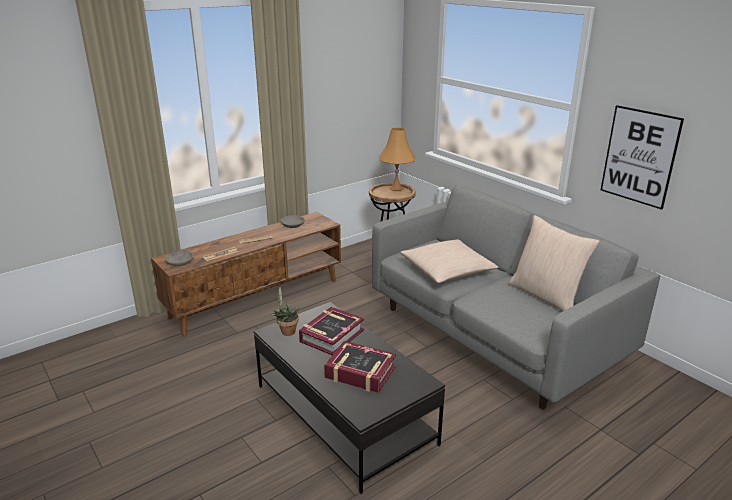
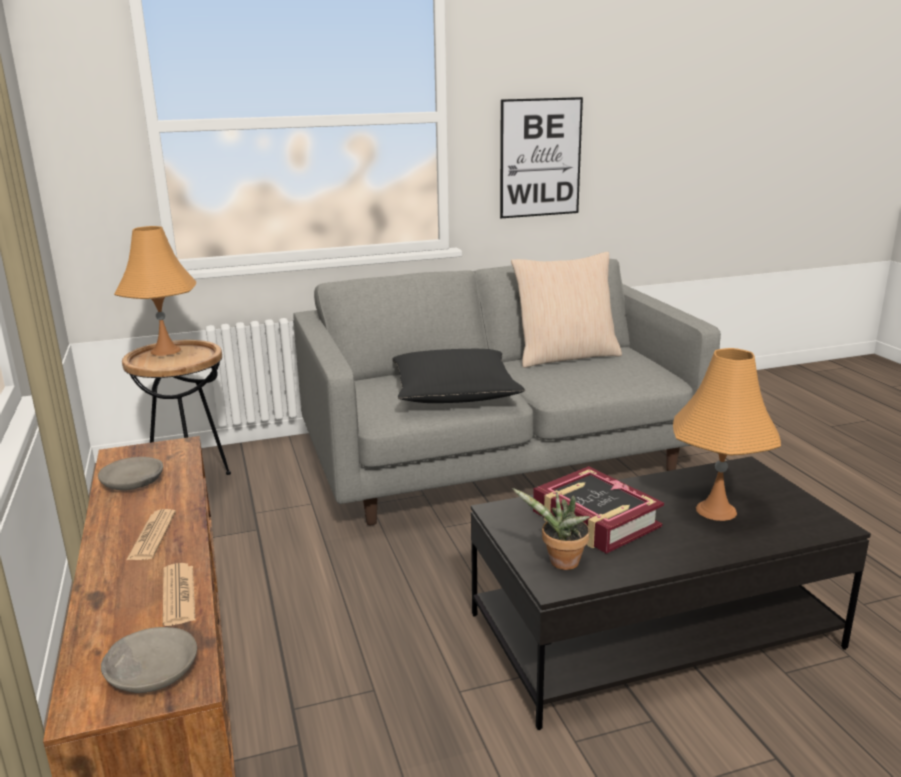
camera: 70 degrees left, 5 degrees down
(360, 372) = (715, 510): book -> orange table lamp
(447, 270) = (454, 393): beige pillow -> black pillow

